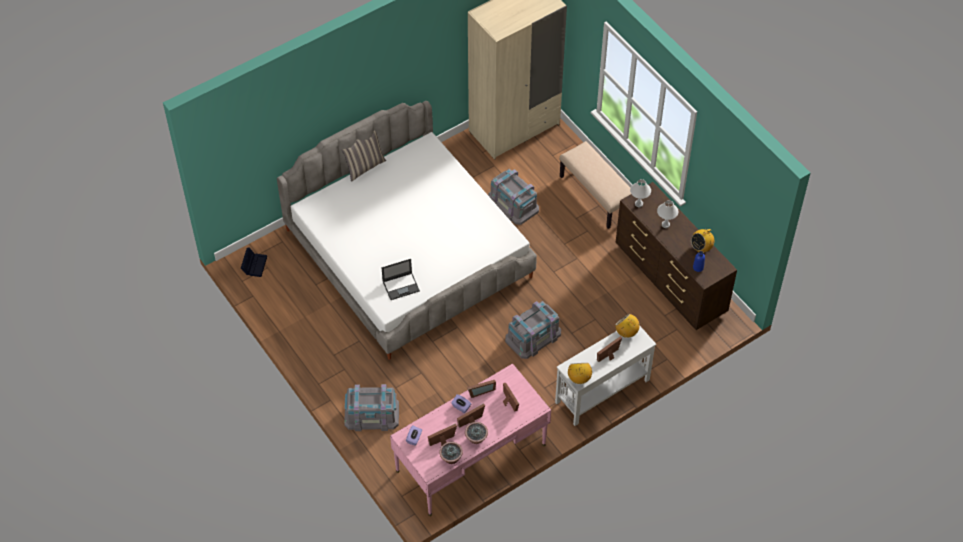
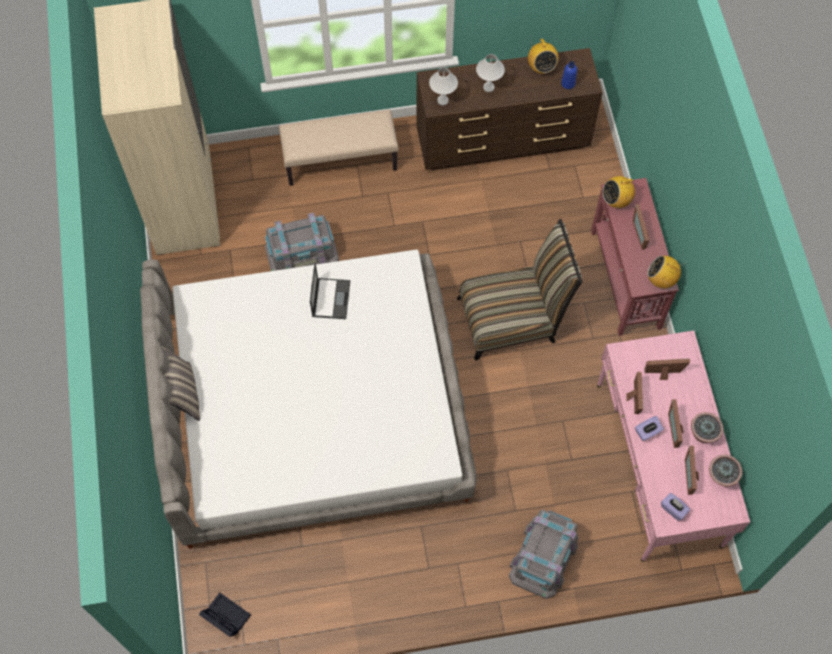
camera: 65 degrees left, 10 degrees up
(401, 286) = (410, 428): laptop -> laptop (331, 298)
(533, 336) = (513, 318): grey storage box -> chair
(601, 391) = (625, 279): white console table -> red console table

